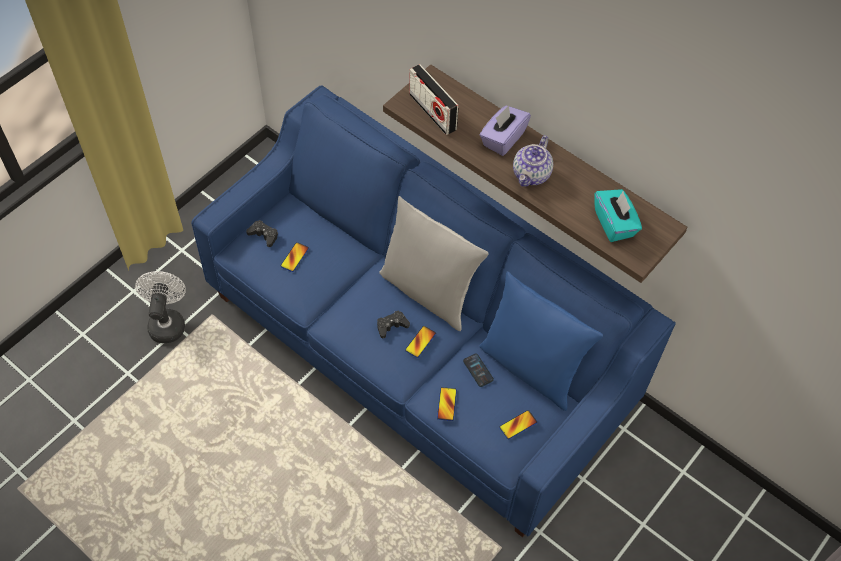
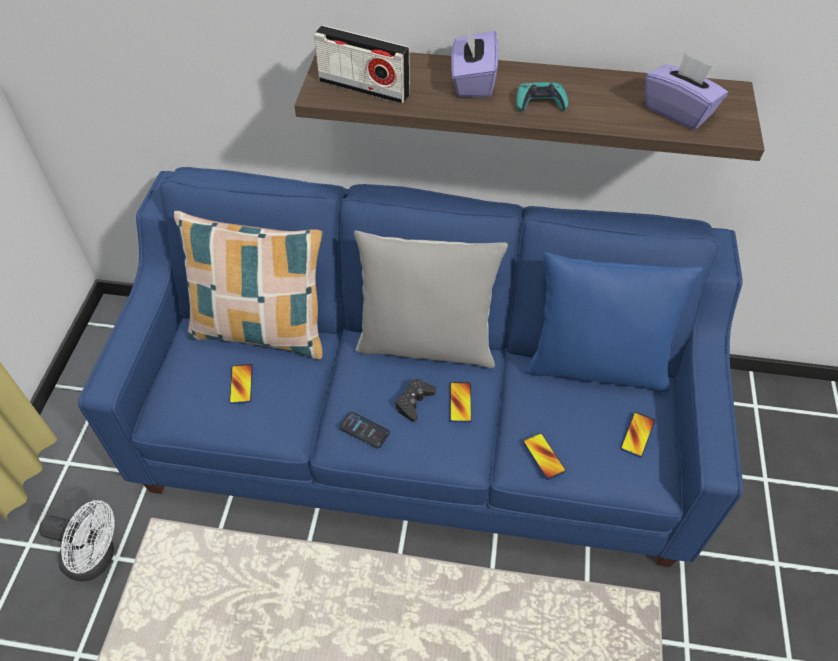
camera: 30 degrees left, 5 degrees down
(167, 322) = (97, 558): white fan -> white fan turned 135 degrees clockwise
(263, 235) = (184, 378): black game controller -> none
(330, 228) = (261, 332): none -> pillow
(478, 370) = (547, 399): phone -> phone (364, 430)
(531, 175) = (540, 102): teapot -> turquoise game controller
(614, 224) = (678, 111): turquoise tissue box -> purple tissue box

